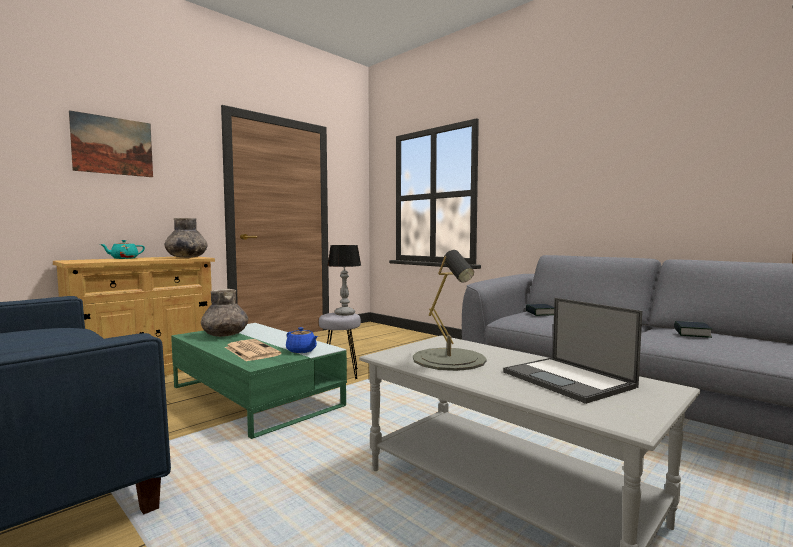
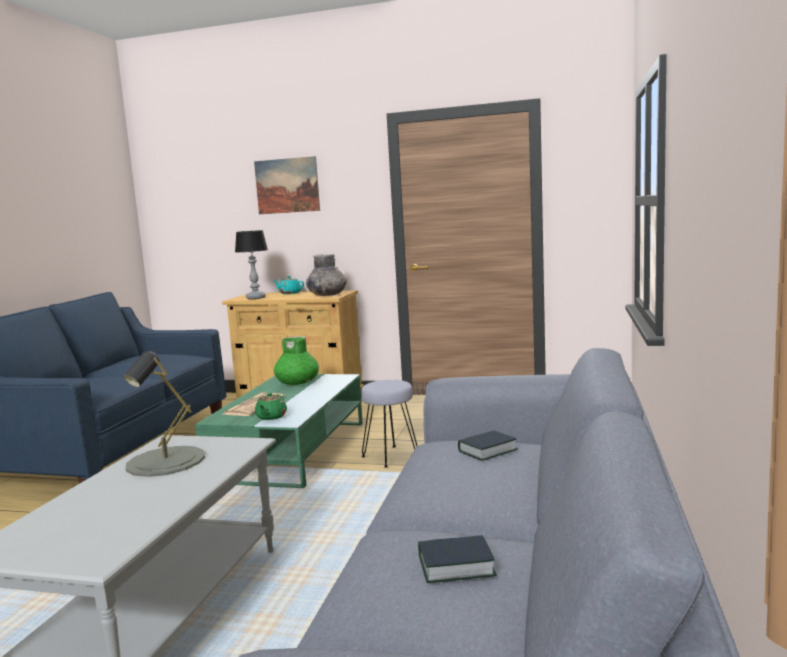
camera: 60 degrees right, 5 degrees up
(225, 335) = (298, 383): grey vase -> green vase
(301, 351) = (271, 417): blue teapot -> green teapot
(344, 314) = (392, 384): table lamp -> table lamp (256, 298)
(569, 380) = (110, 515): laptop -> none

